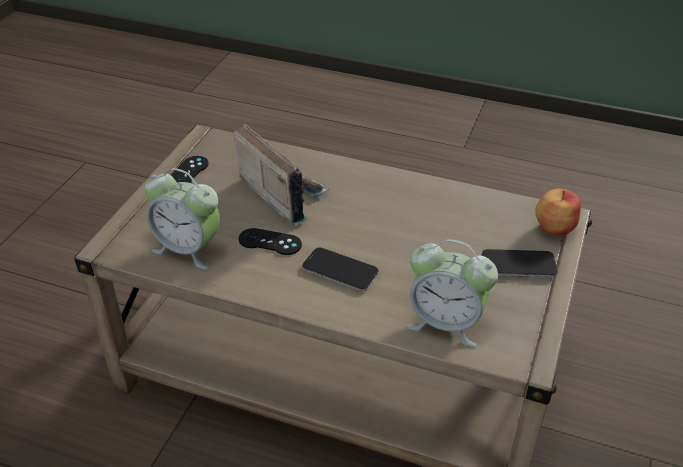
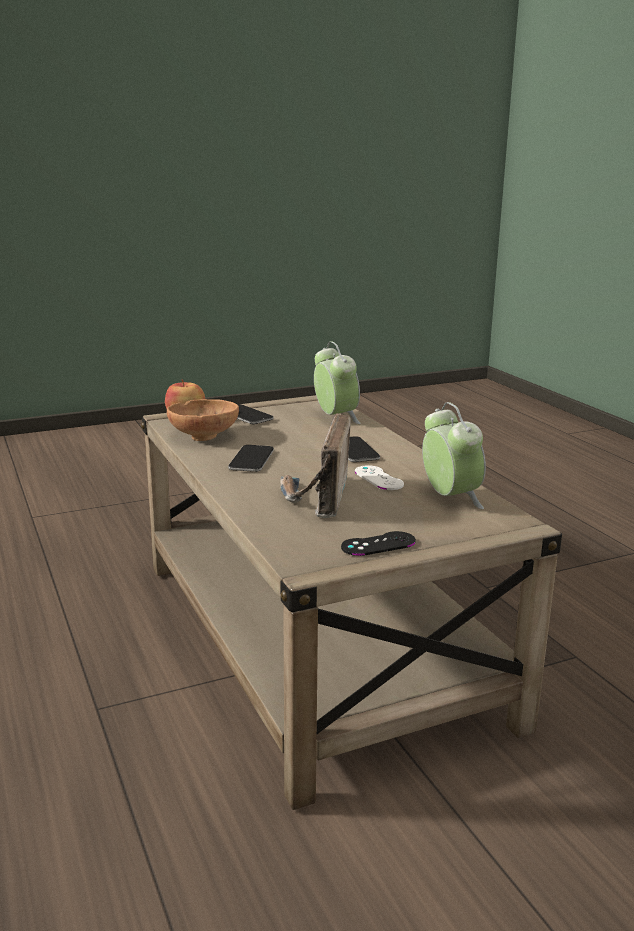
camera: 135 degrees left, 20 degrees down
(270, 242) = (378, 478): black game controller -> white game controller
(393, 206) = (251, 460): none -> phone
(483, 212) = (204, 436): none -> brown bowl

